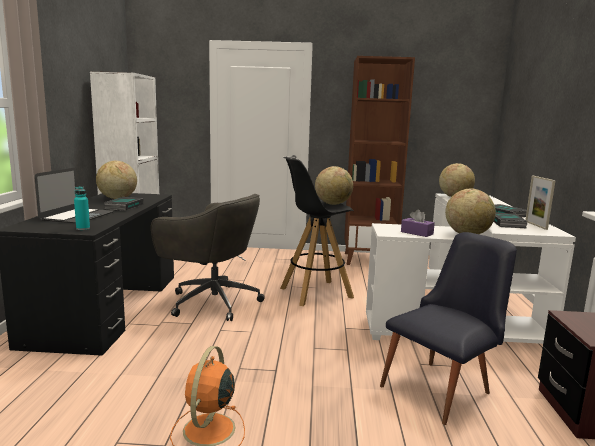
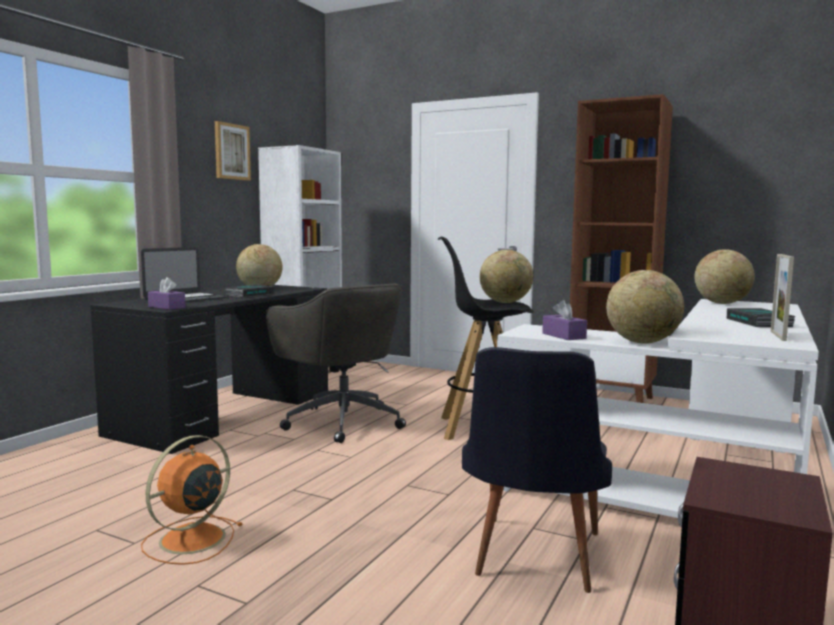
camera: 25 degrees right, 5 degrees down
(71, 75) = (231, 152): none -> picture
(83, 228) = (166, 307): turquoise bottle -> purple tissue box
(443, 387) = (533, 560): black chair -> black chair turned 120 degrees clockwise
(508, 223) = (729, 331): book -> none

